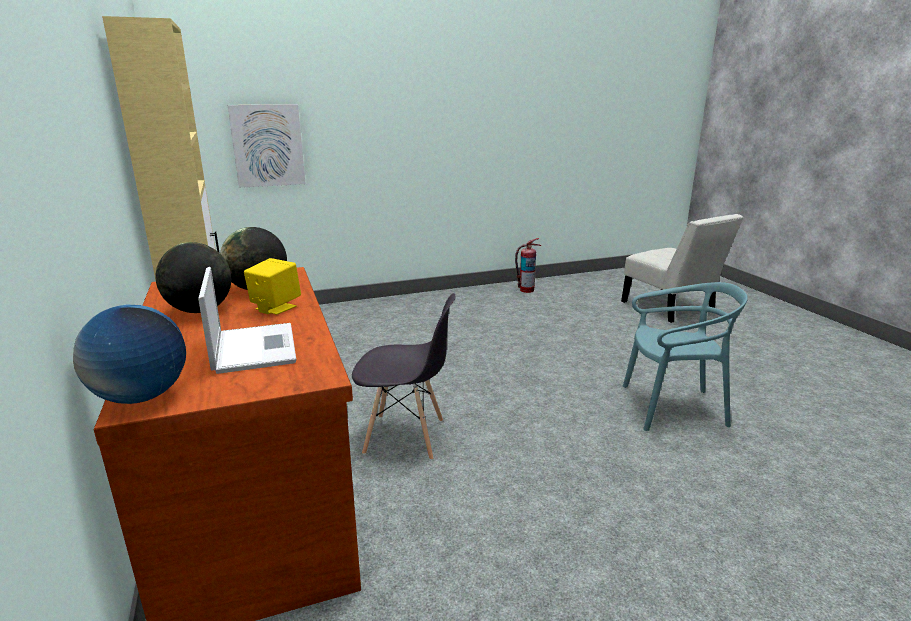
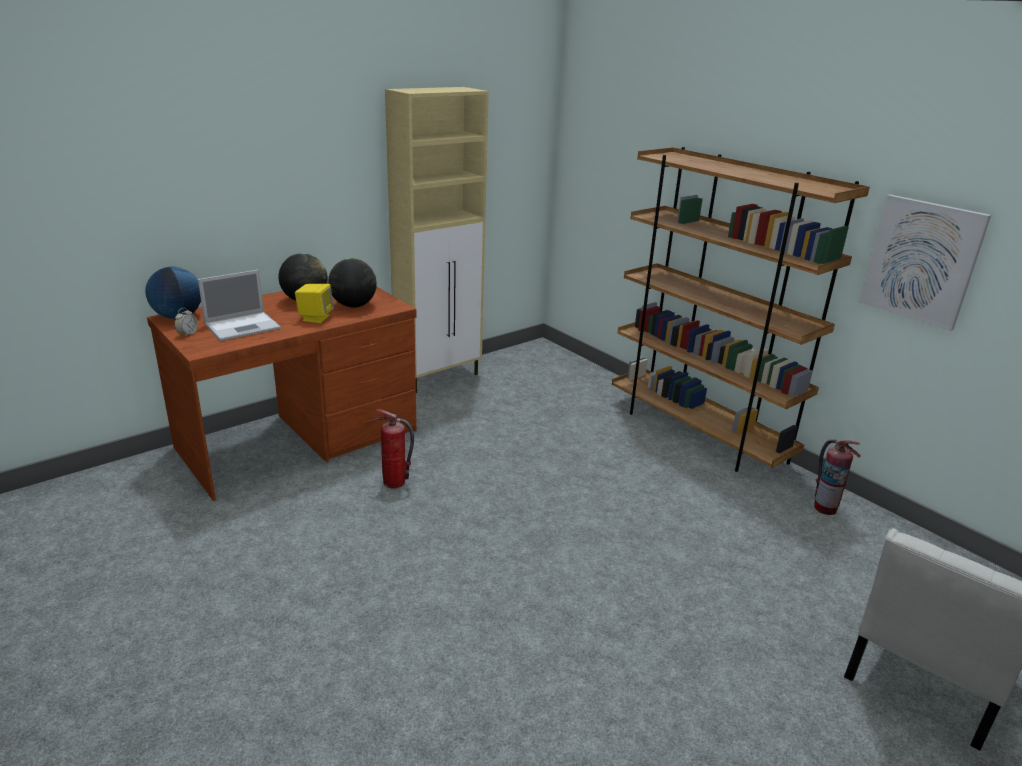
camera: 70 degrees right, 5 degrees up
(237, 387) = (187, 334): none -> alarm clock
(267, 145) = (620, 201): picture -> picture (921, 261)
(406, 437) = (394, 482): grey chair -> fire extinguisher
(420, 300) = (698, 433): none -> brown bookcase
(672, 407) = (532, 668): turquoise chair -> none

